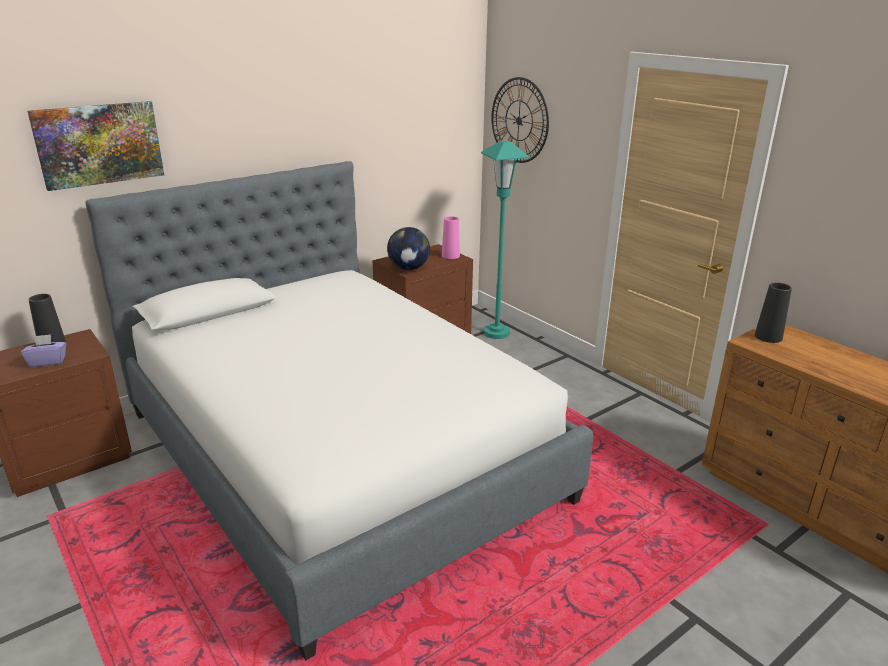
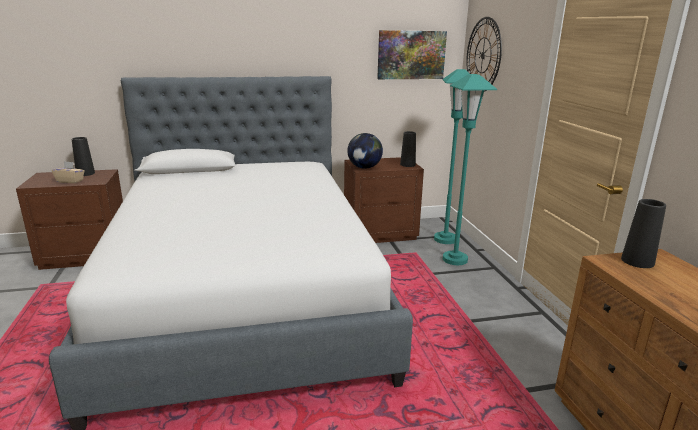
camera: 25 degrees right, 5 degrees down
(48, 362) = (70, 181): purple tissue box -> beige tissue box
(99, 144) = (137, 40): picture -> picture (411, 55)
(450, 256) = (407, 164): pink vase -> black vase
(524, 355) = (455, 259): none -> turquoise floor lamp

